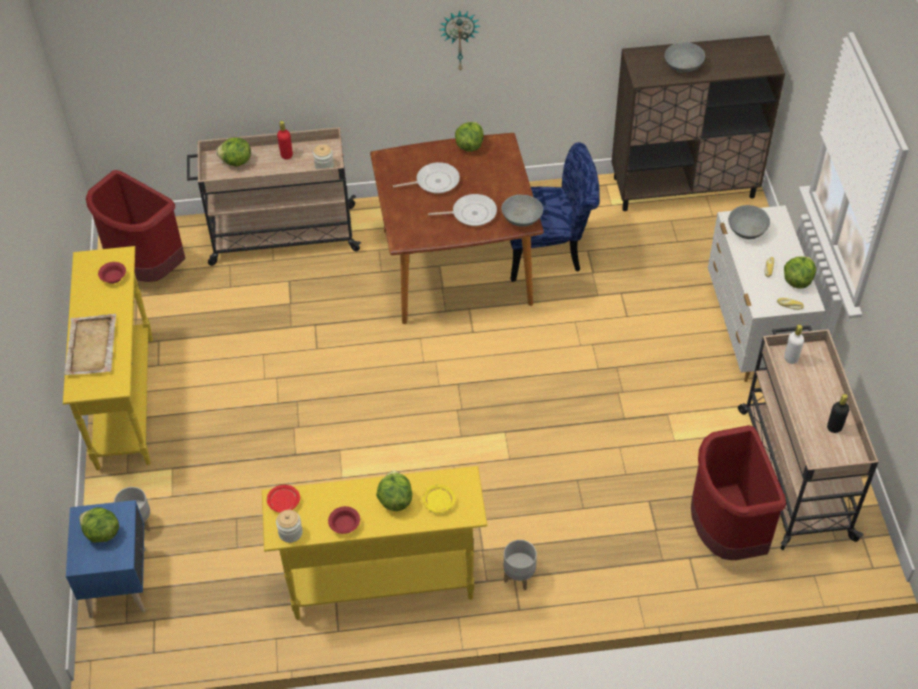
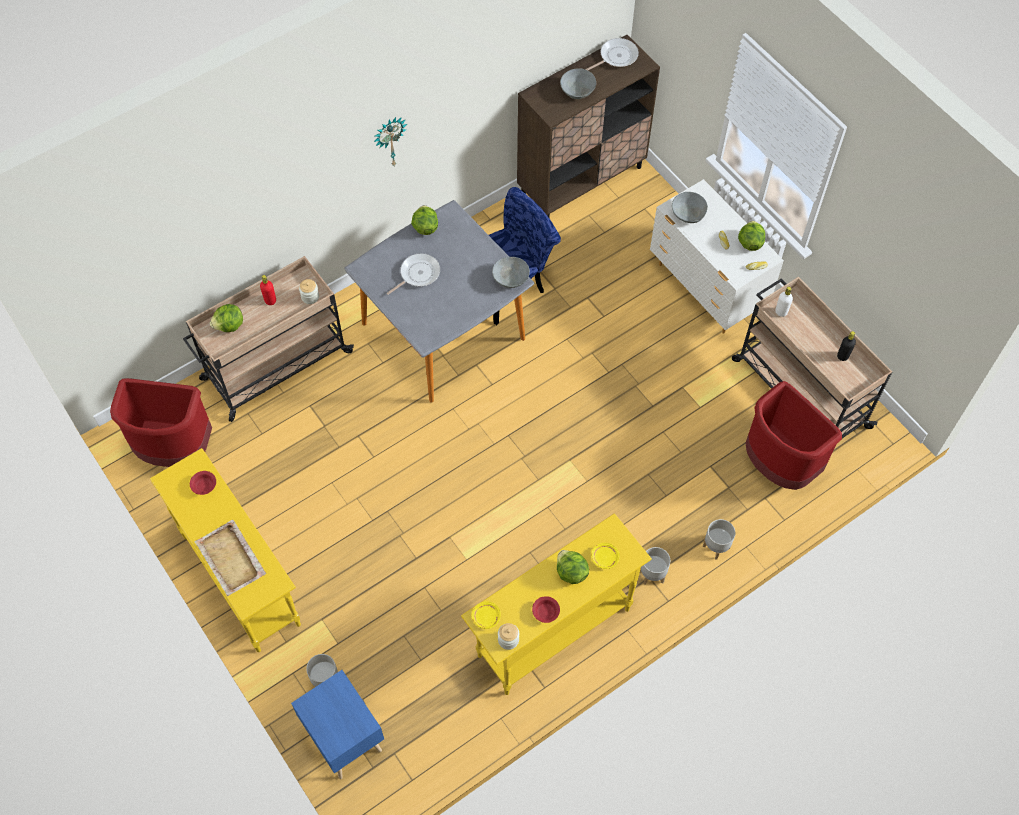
camera: 30 degrees left, 10 degrees up
(102, 533) = (334, 712): lettuce -> none
(283, 502) = (485, 617): red plate -> yellow plate
(455, 267) = (442, 332): brown dining table -> grey dining table
(471, 213) = (467, 291): frying pan -> frying pan (616, 56)
(605, 581) = (716, 547): none -> grey planter

